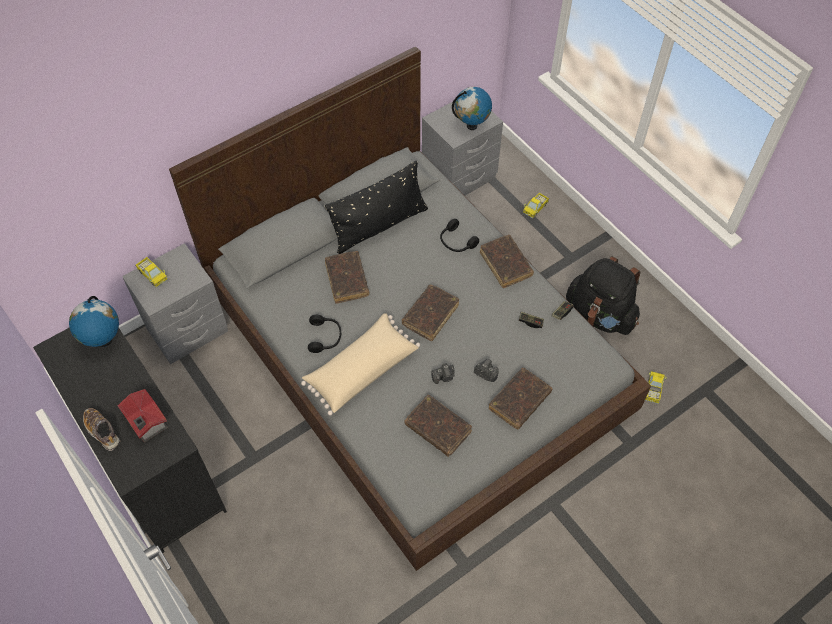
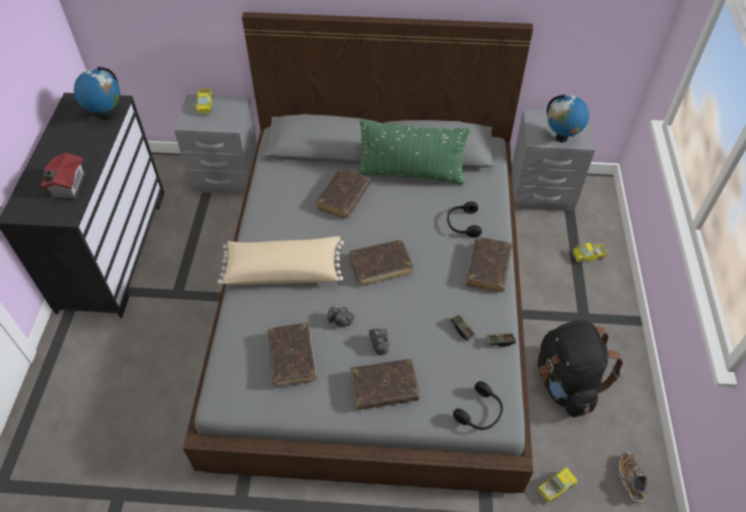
camera: 40 degrees right, 5 degrees down
(102, 432) = (37, 172): shoe -> shoe (630, 479)
(325, 337) = (283, 228): black headphones -> black headphones (480, 413)
(379, 226) = (411, 174): black pillow -> green pillow

